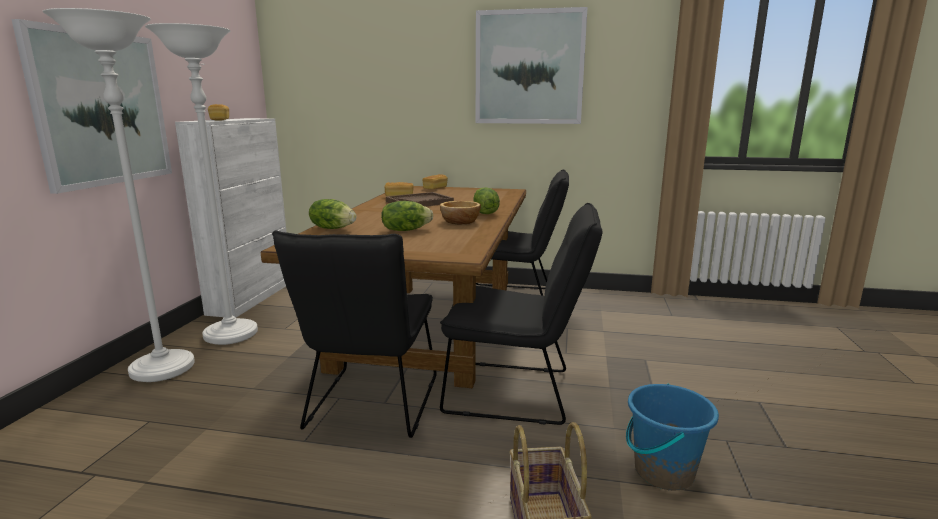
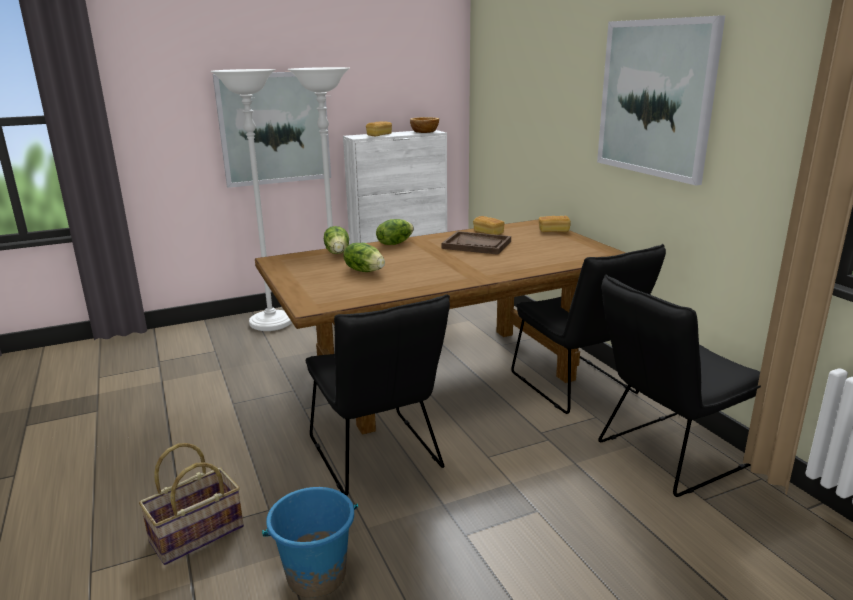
camera: 55 degrees right, 5 degrees up
(370, 407) = (292, 406): black chair -> black chair (668, 455)
(461, 222) = (424, 277): bowl -> bowl (424, 132)
(484, 213) = (476, 274): lettuce -> lettuce (394, 243)

